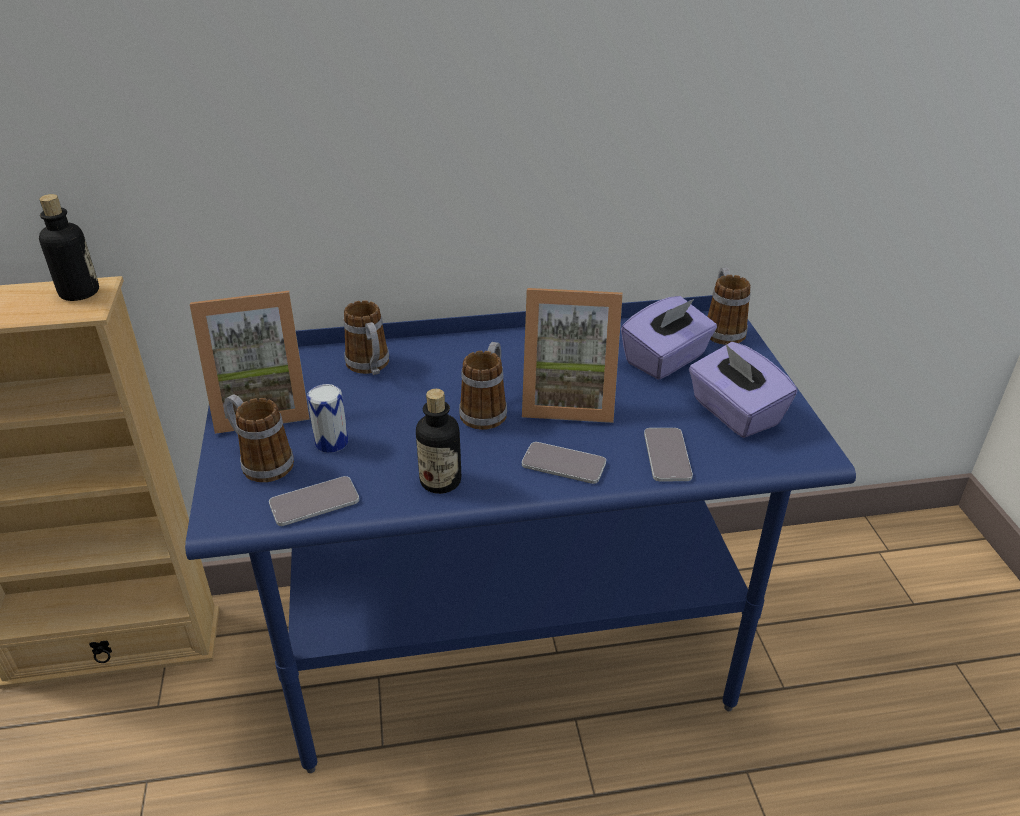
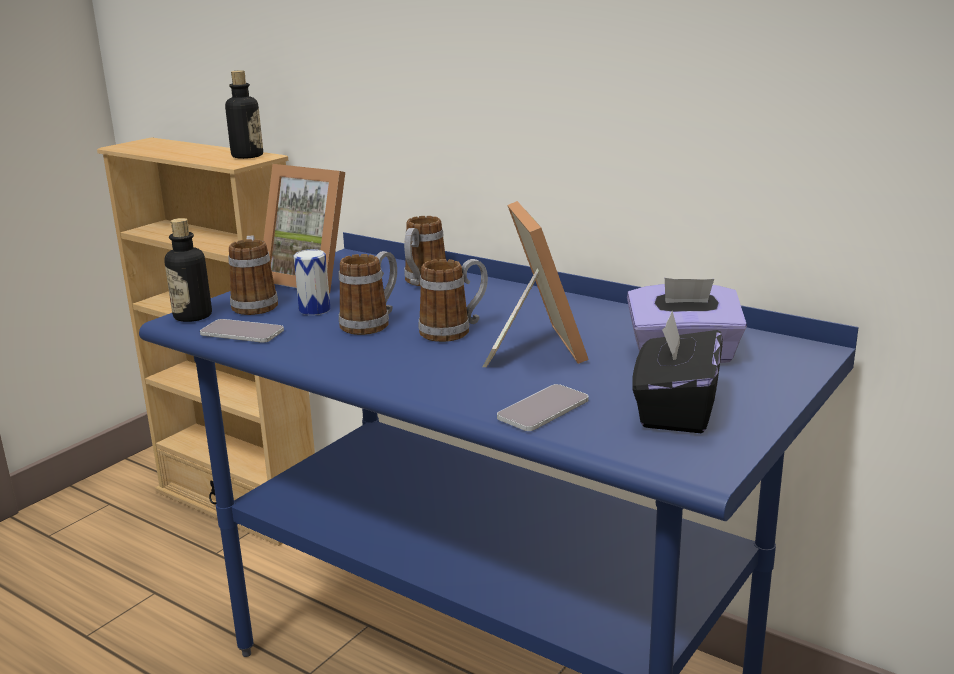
camera: 45 degrees right, 15 degrees down
(440, 481) = (337, 353): bottle -> bottle (193, 316)
(563, 464) = (444, 380): phone -> none
(568, 399) = (533, 347): picture frame -> picture frame turned 150 degrees counterclockwise
(722, 329) = (795, 355): mug -> mug (372, 323)
(734, 413) = (675, 410): purple tissue box -> black tissue box

